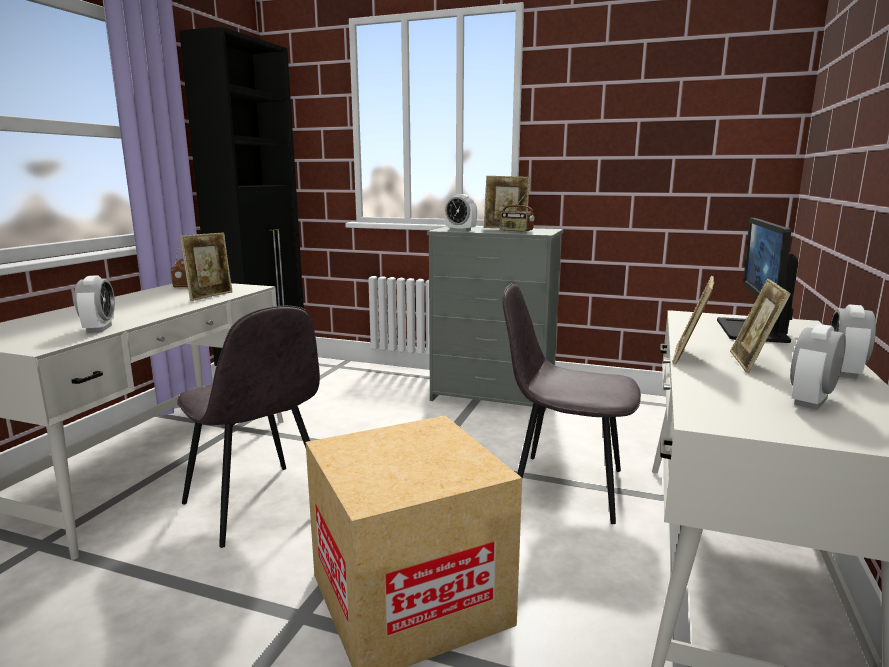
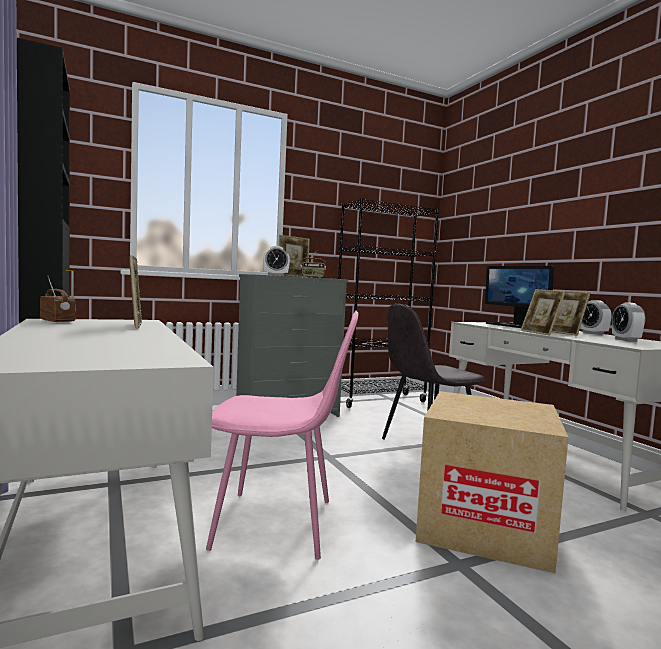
camera: 45 degrees left, 10 degrees down
(99, 329) = (158, 347): alarm clock -> none
(258, 505) = (278, 524): grey chair -> pink chair
(645, 406) = (379, 401): none -> black bookcase

